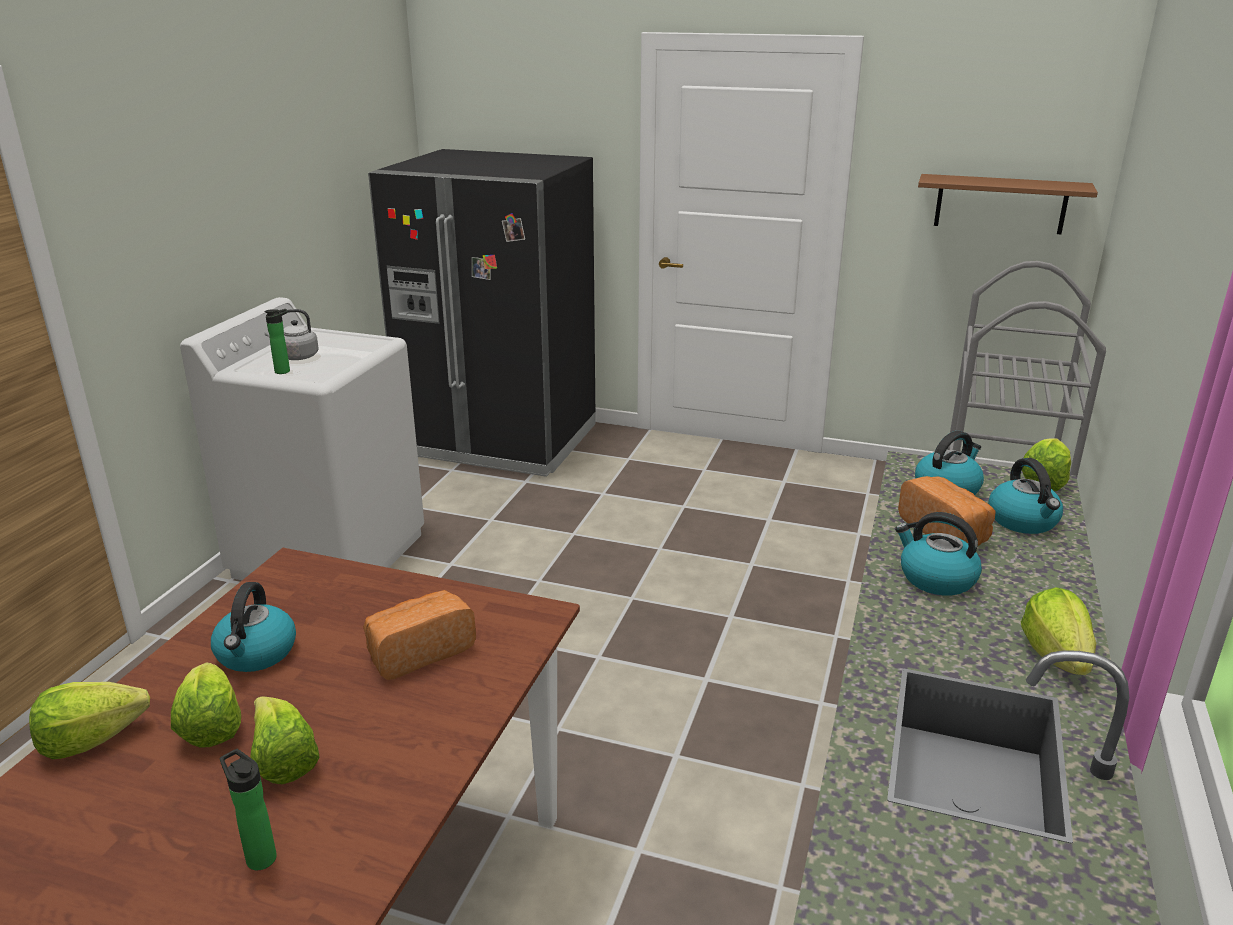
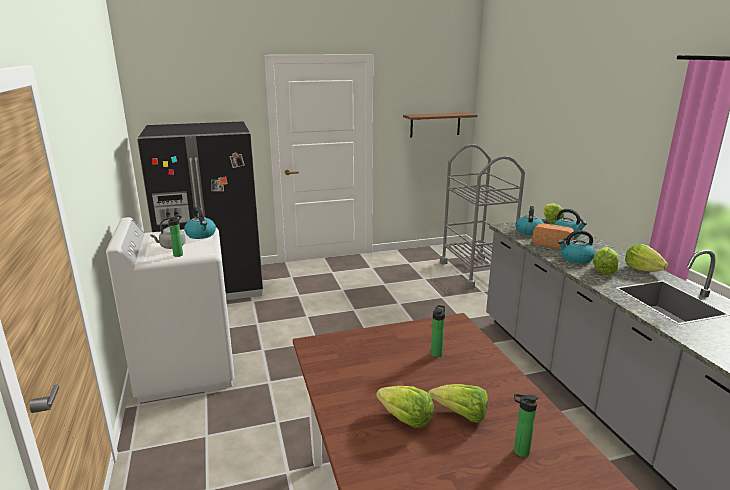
camera: 35 degrees left, 5 degrees down
(91, 740) = (358, 453): lettuce -> lettuce (603, 270)
(256, 653) = (368, 383): kettle -> kettle (201, 235)
(418, 651) = (437, 353): bread -> bottle

